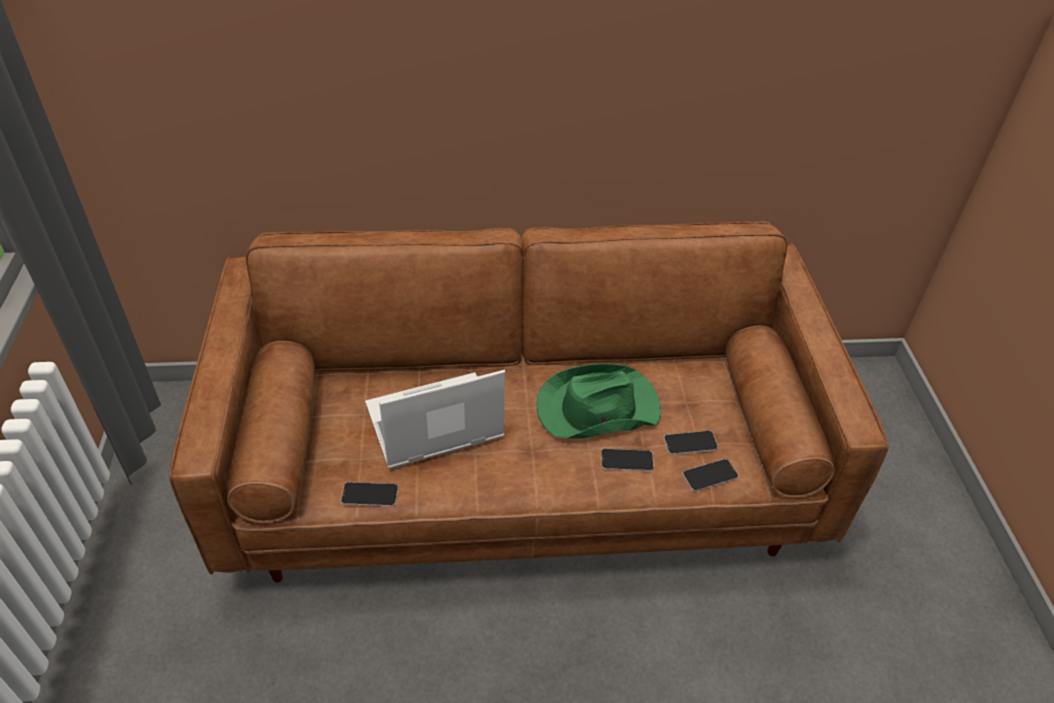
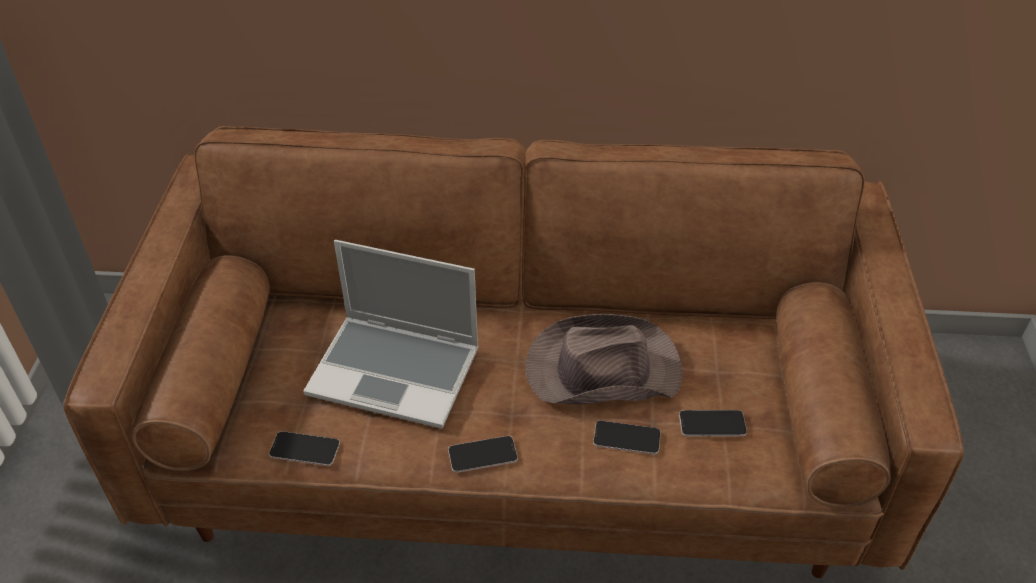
camera: 10 degrees right, 0 degrees up
(433, 425) = (397, 371): laptop -> laptop turned 150 degrees counterclockwise
(596, 408) = (601, 369): green hat -> brown hat
(710, 475) = (730, 467): phone -> phone (482, 455)

